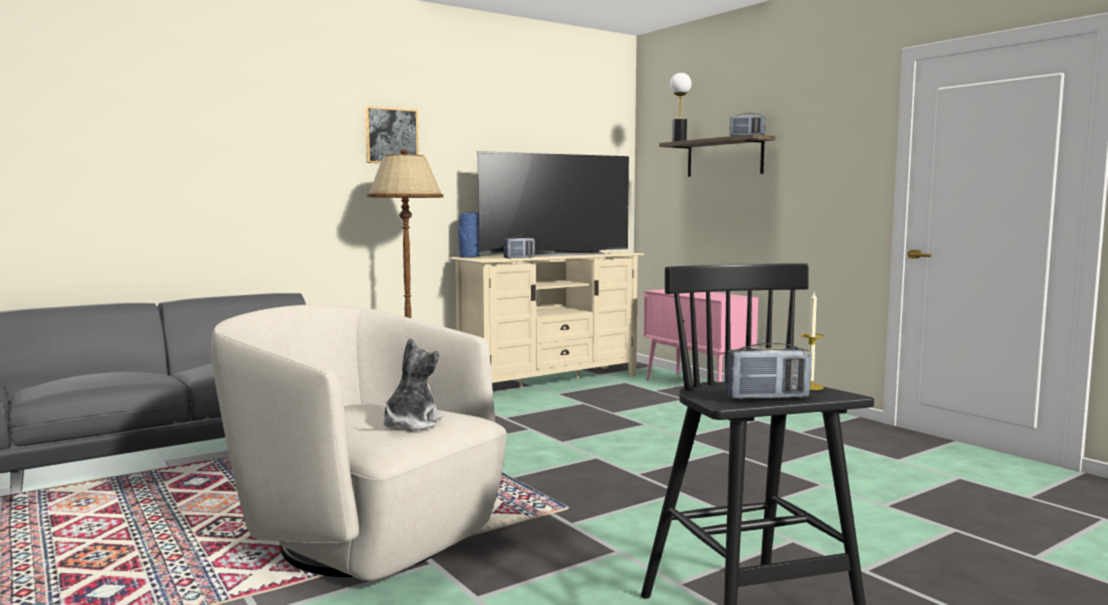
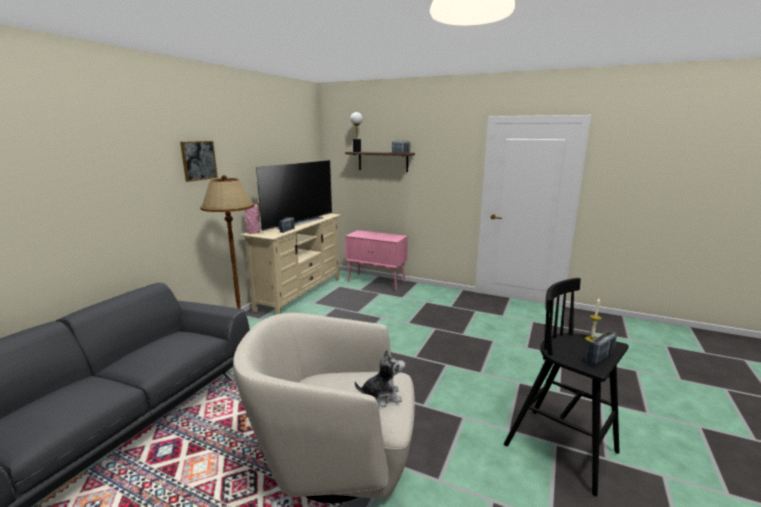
camera: 30 degrees left, 10 degrees up
(411, 423) = (381, 396): plush toy -> plush toy turned 90 degrees clockwise
(469, 257) = (253, 232): blue vase -> pink vase

